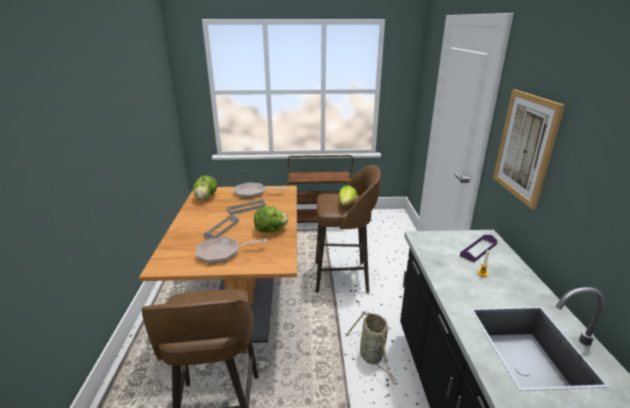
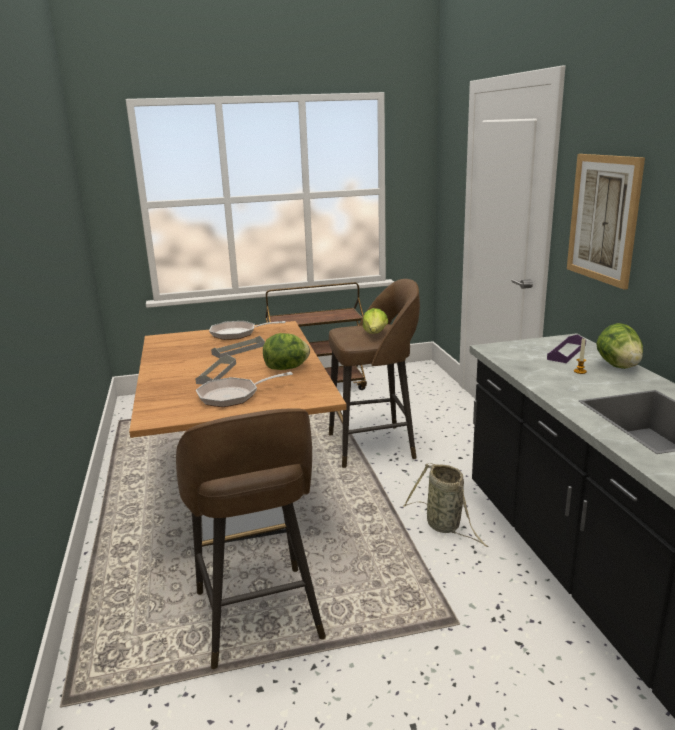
camera: 10 degrees left, 5 degrees down
(206, 198) = (171, 345): lettuce -> lettuce (618, 366)

